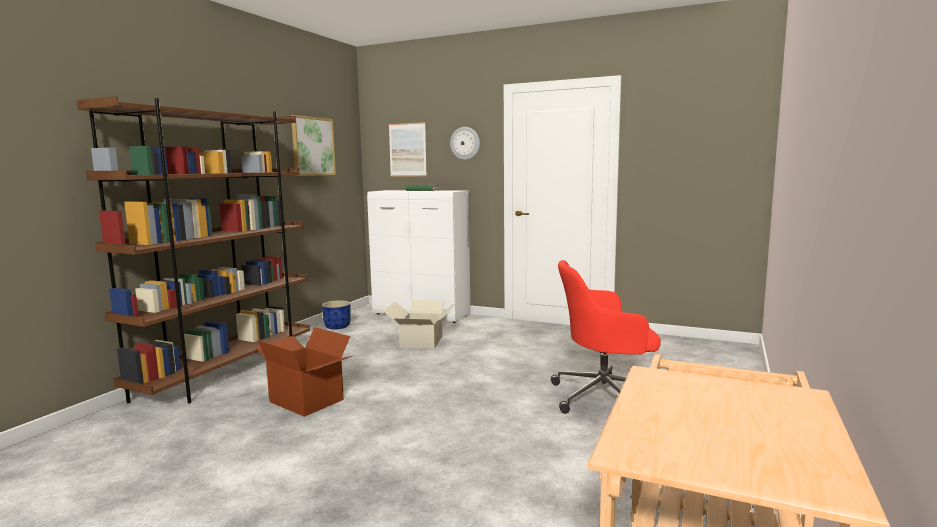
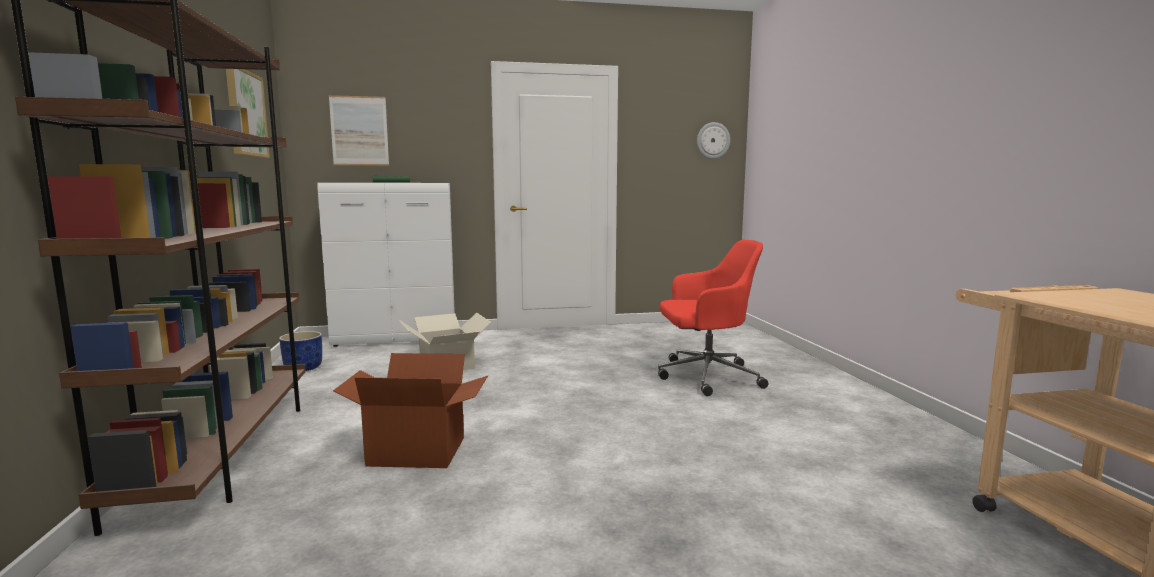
camera: 35 degrees left, 0 degrees up
(465, 143) = (442, 126): wall clock -> wall clock (713, 140)
(605, 397) = (705, 376): red office chair -> red office chair turned 150 degrees counterclockwise

